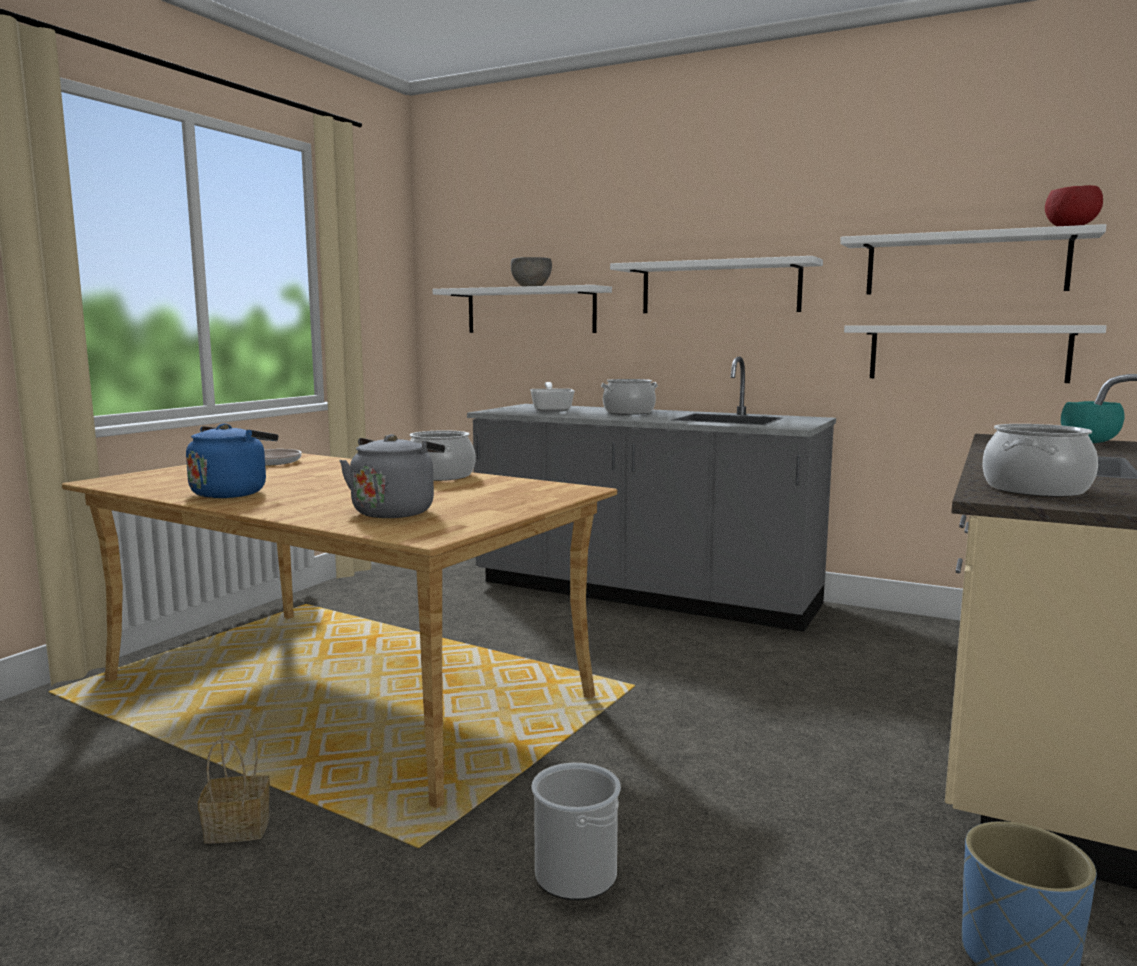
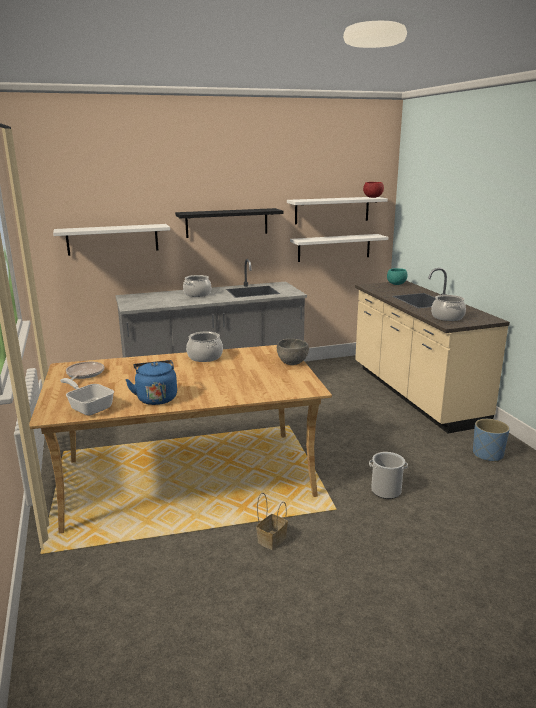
camera: 45 degrees left, 10 degrees up
(395, 511) = (262, 383): grey kettle -> none
(531, 287) = (120, 227): grey bowl -> grey bowl (292, 363)
(552, 409) = (154, 299): frying pan -> frying pan (89, 407)
(719, 287) = (227, 223): white shelf -> black shelf

